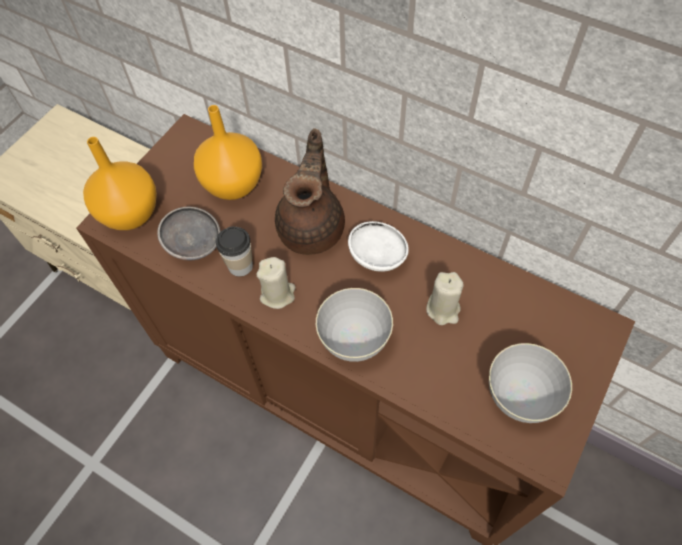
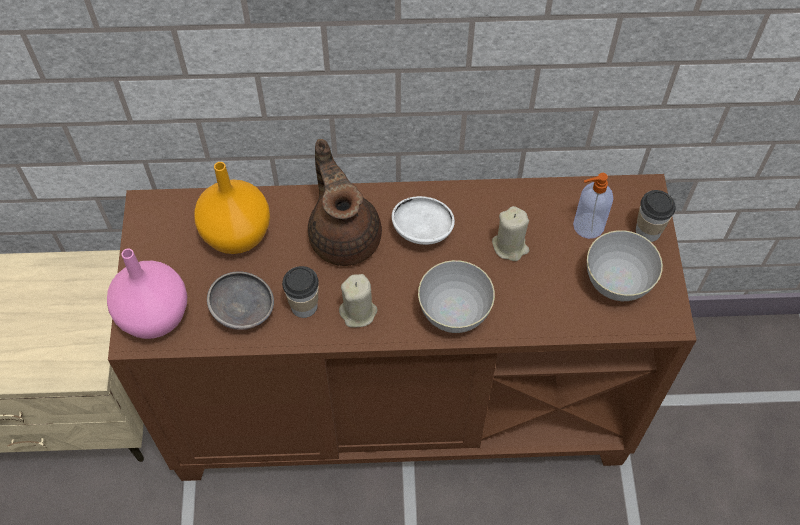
camera: 35 degrees left, 0 degrees up
(131, 215) = (156, 317): orange vase -> pink vase
(526, 329) = (587, 226): none -> soap dispenser
(583, 365) = (648, 231): none -> cup

